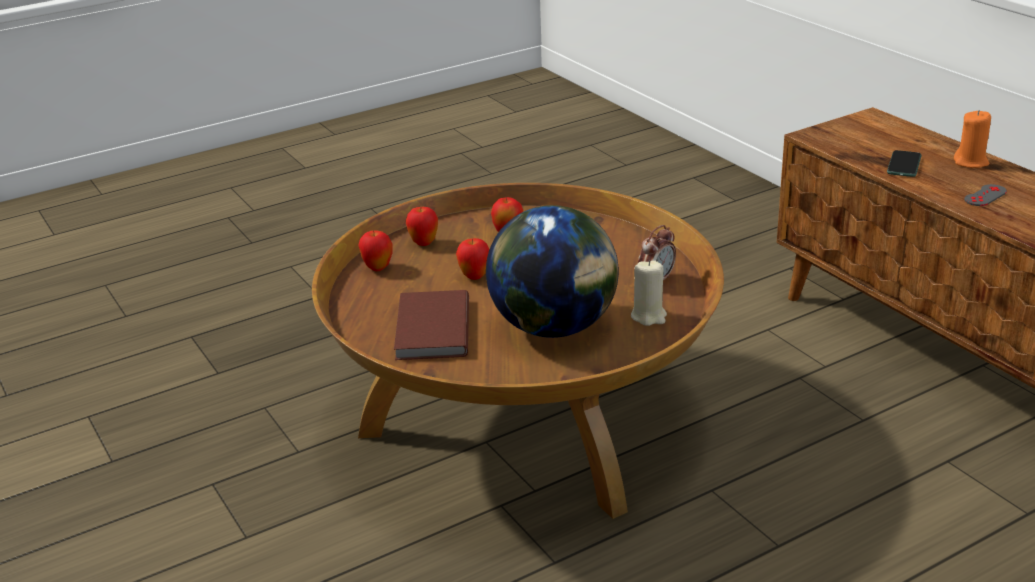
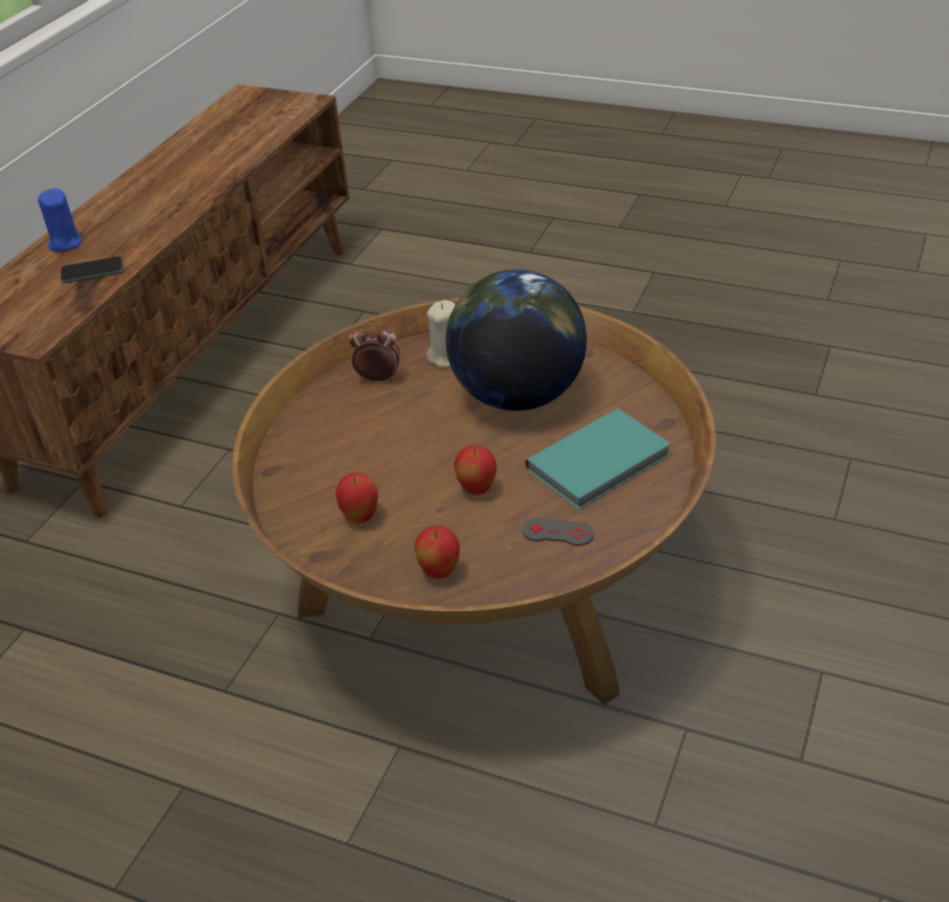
camera: 125 degrees left, 10 degrees up
(377, 268) = (529, 573): apple -> none
(430, 330) = (601, 462): brown book -> turquoise book
(971, 162) = (65, 243): orange candle -> blue candle
(985, 195) = (143, 221): grey game controller -> grey game controller (557, 532)

